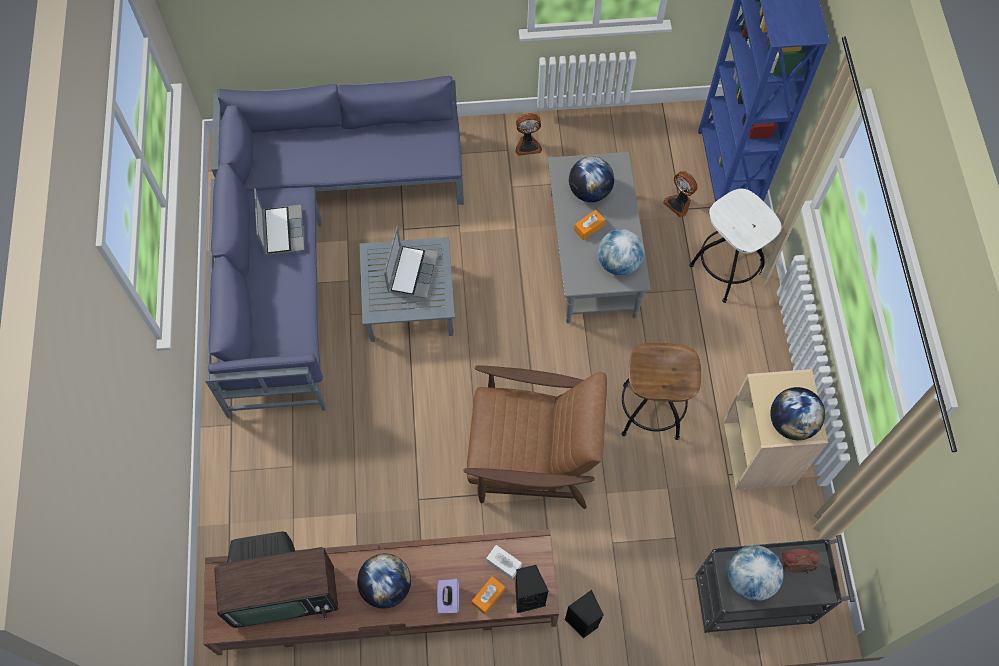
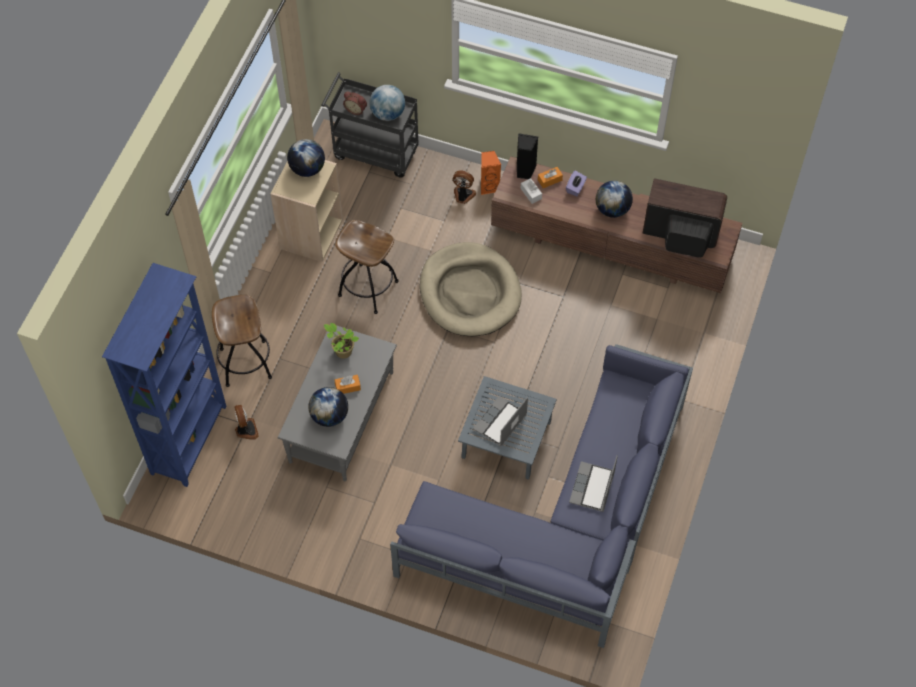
camera: 155 degrees left, 5 degrees down
(527, 145) = (339, 536): fan -> fan (463, 195)
(531, 456) = (469, 292): brown armchair -> beige dog bed
(582, 622) = (489, 186): black speaker -> orange speaker
(618, 263) = (342, 351): globe -> potted plant
(726, 270) = (245, 362): white stool -> brown stool

